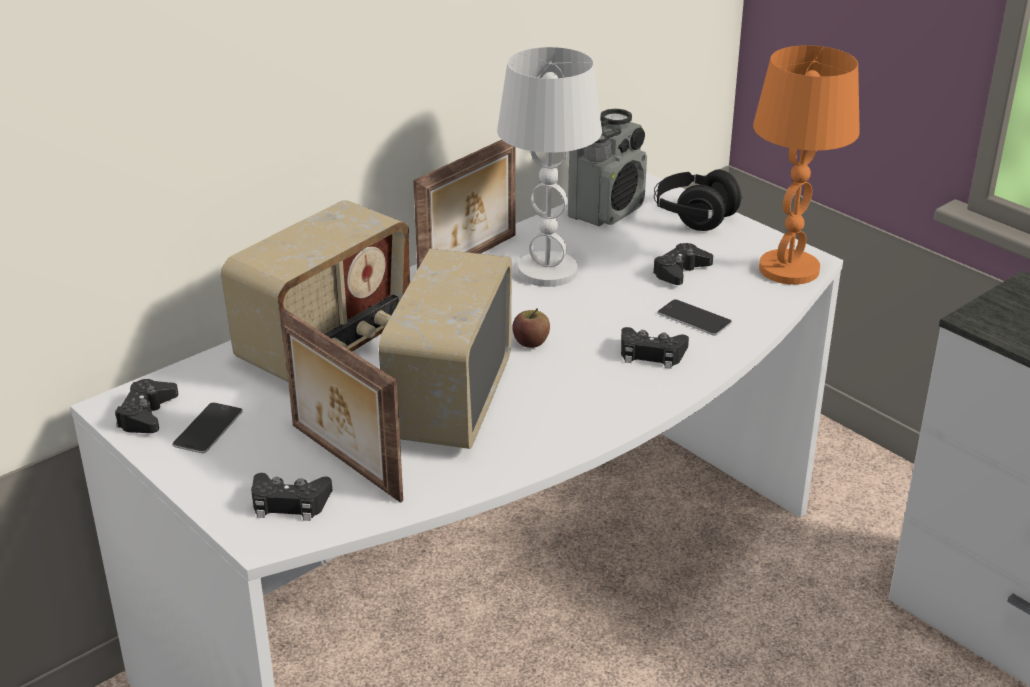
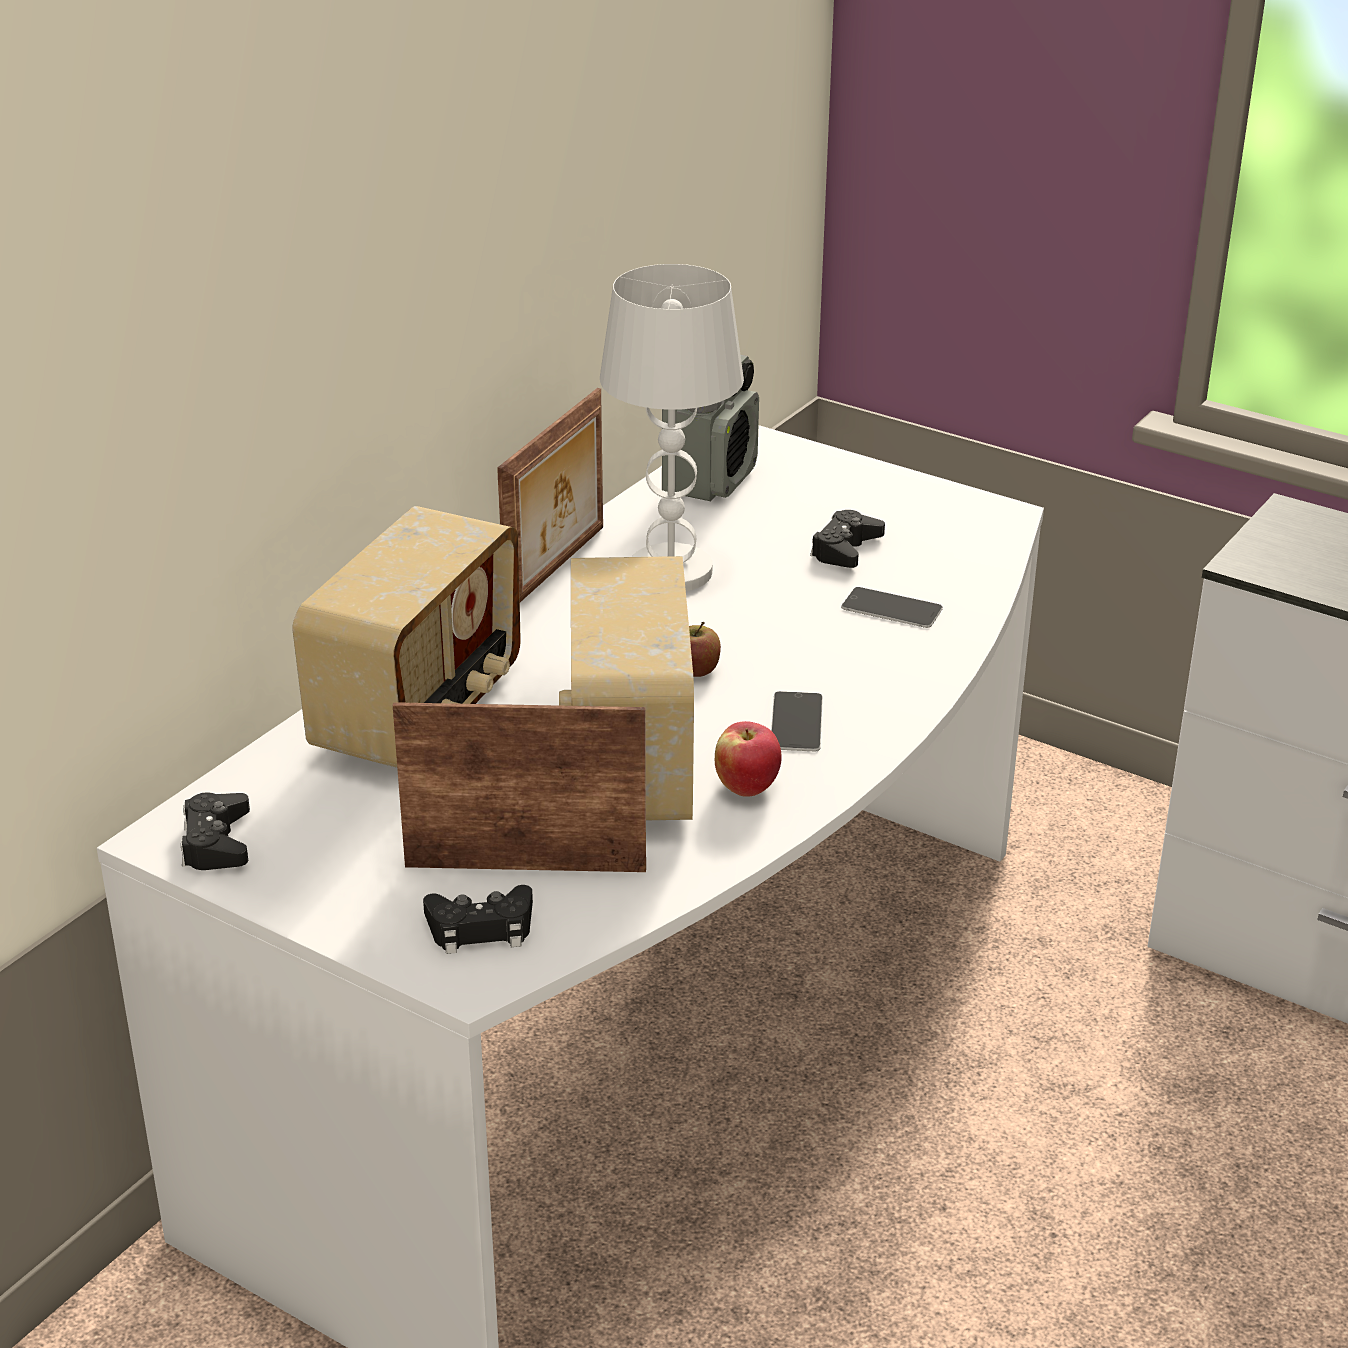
camera: 15 degrees left, 0 degrees up
(208, 428) = (314, 848): phone -> phone (796, 722)
(343, 463) = (525, 865): picture frame -> picture frame turned 150 degrees clockwise
(526, 432) = (746, 787): none -> apple
(651, 354) = (859, 663): black game controller -> none
(694, 217) = (829, 474): black headphones -> none
(789, 270) = (982, 529): orange table lamp -> none

